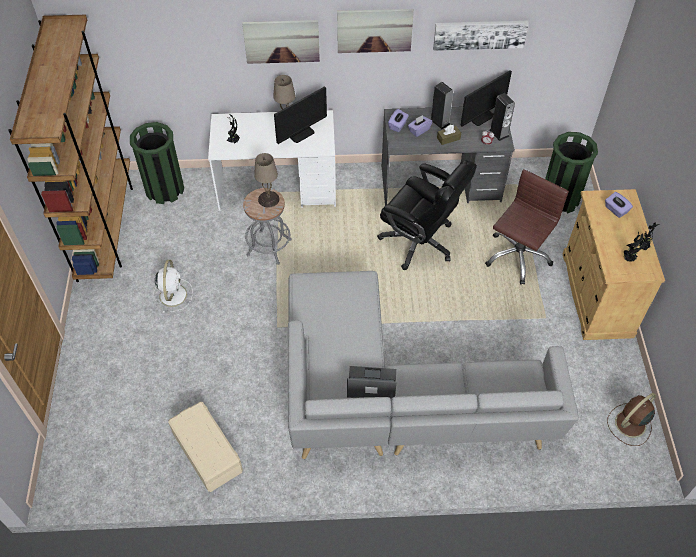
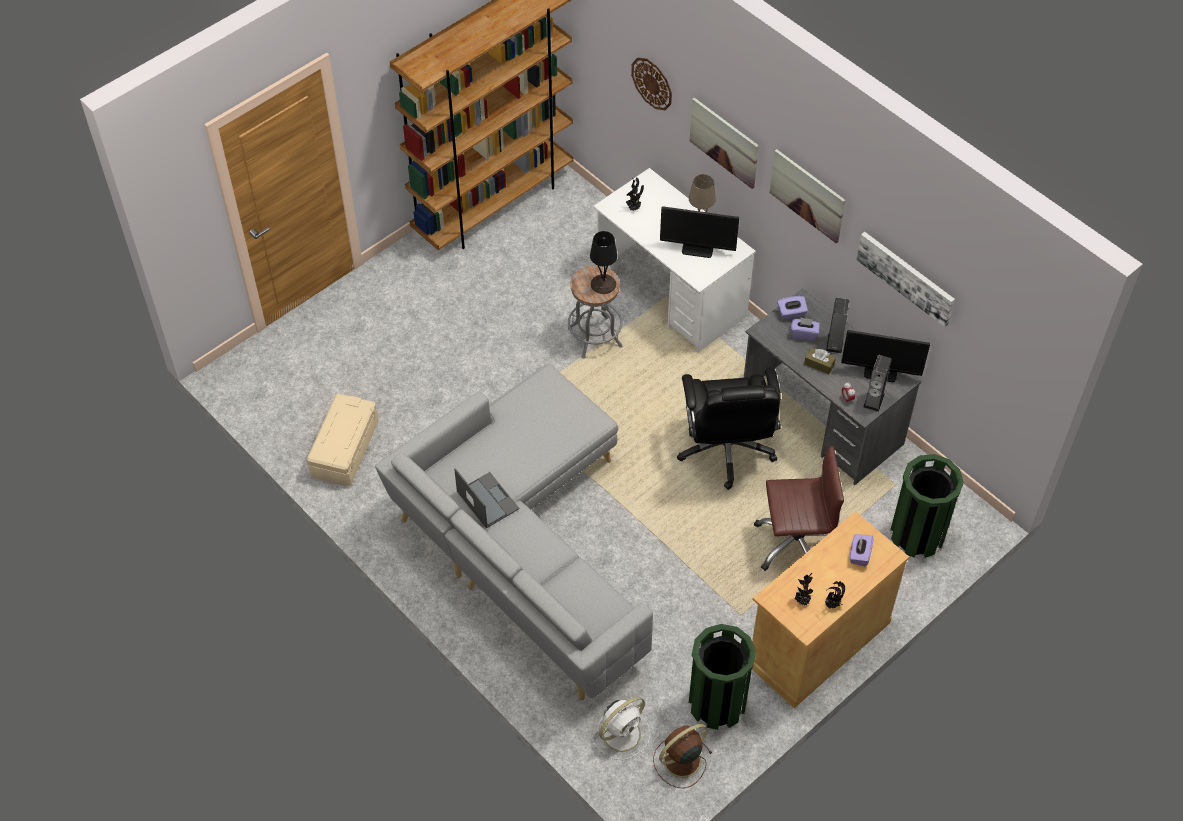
camera: 50 degrees right, 0 degrees up
(164, 189) = (578, 211): green trash can -> green trash can (717, 703)
(173, 294) = (472, 307): white fan -> white fan (623, 733)
(194, 39) = (652, 83): none -> wall clock
(268, 199) = (602, 284): beige table lamp -> black table lamp
(629, 424) = (680, 761): brown fan -> brown fan turned 45 degrees counterclockwise

